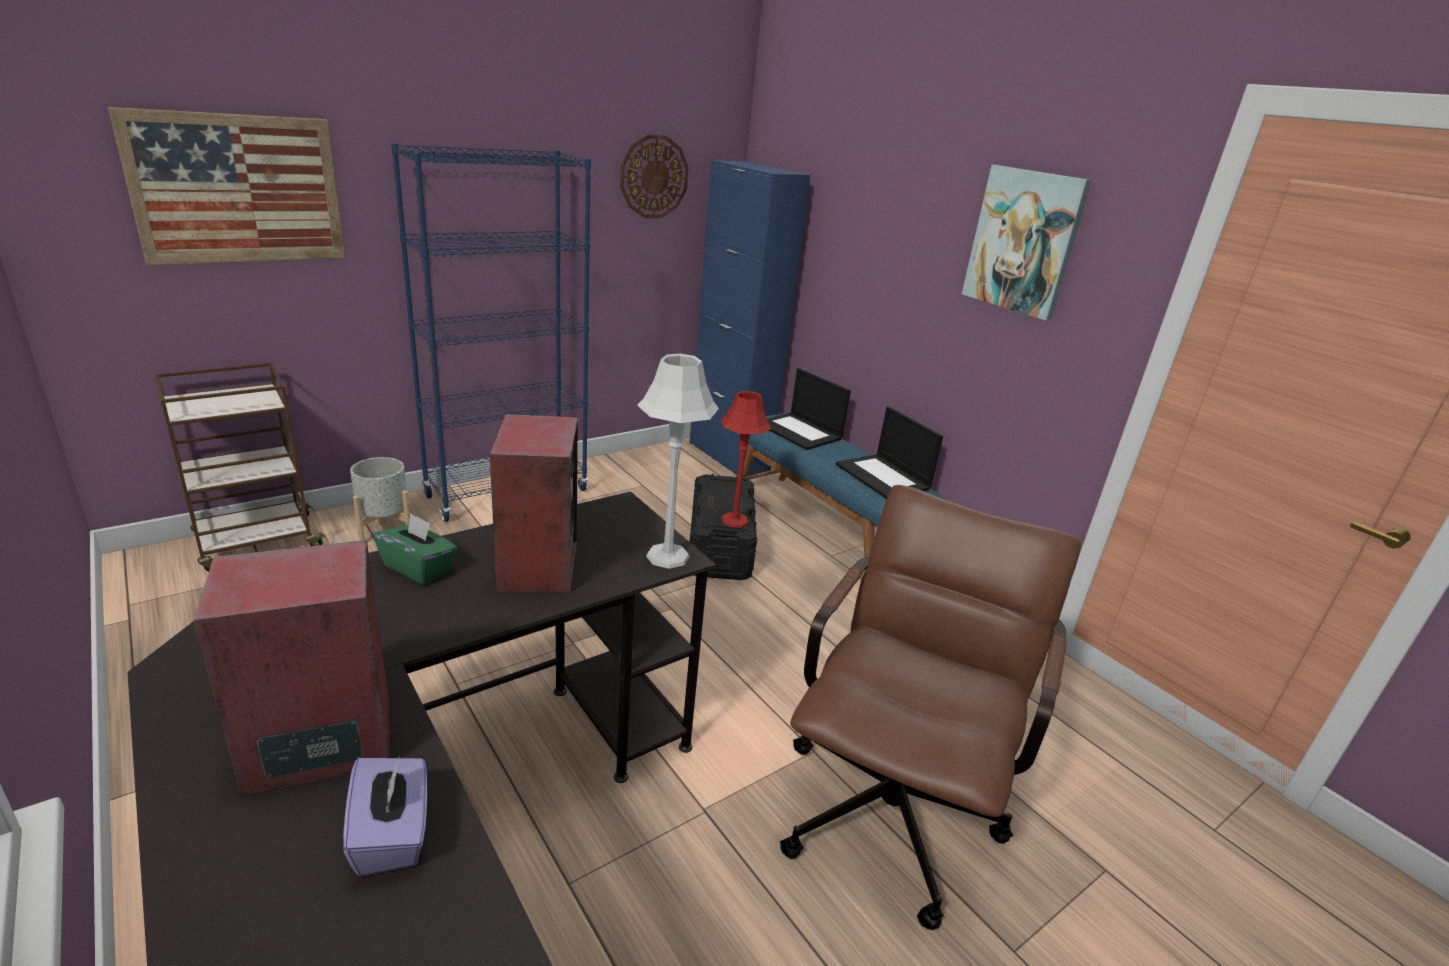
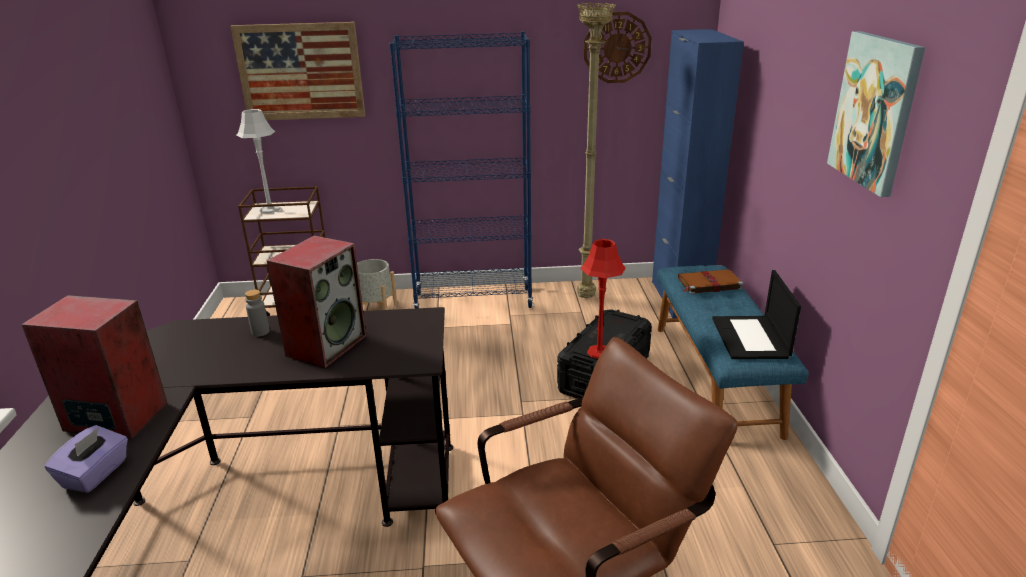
camera: 35 degrees right, 0 degrees up
(419, 568) = (260, 332): green tissue box -> grey bottle
(637, 469) = (587, 297): none -> beige floor lamp
(668, 556) = (414, 358): grey table lamp -> grey table lamp (270, 209)
(800, 431) = (708, 284): laptop -> brown book

